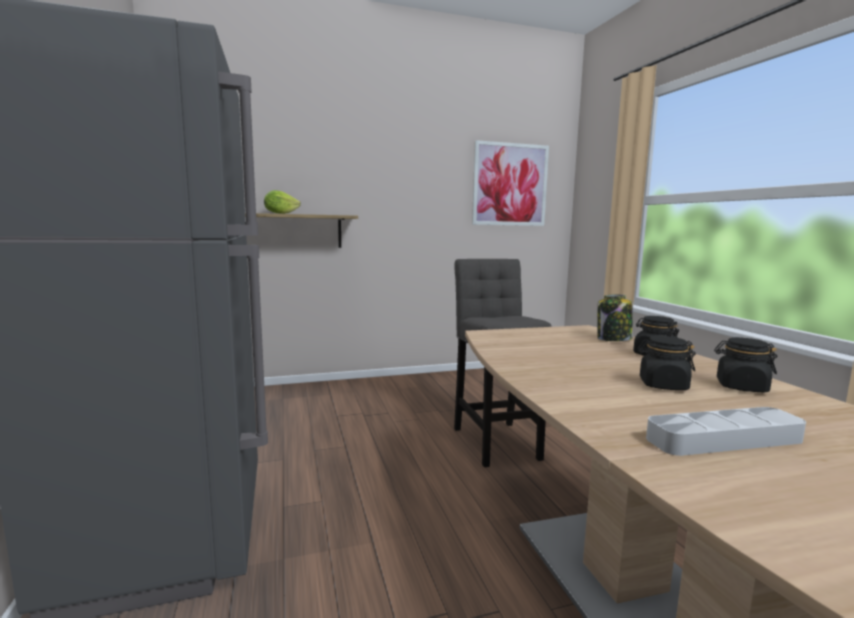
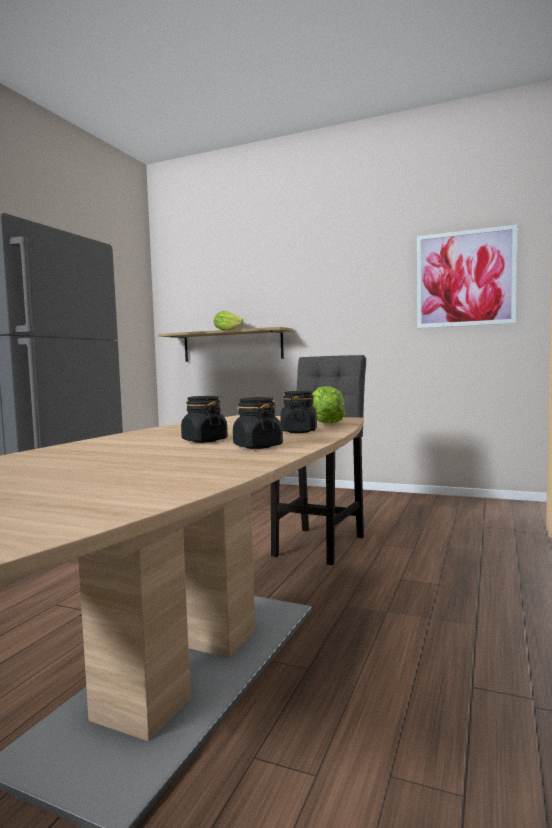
camera: 40 degrees right, 5 degrees down
(613, 339) = (325, 423): jar -> lettuce
(724, 439) = (96, 456): grey tray -> none

